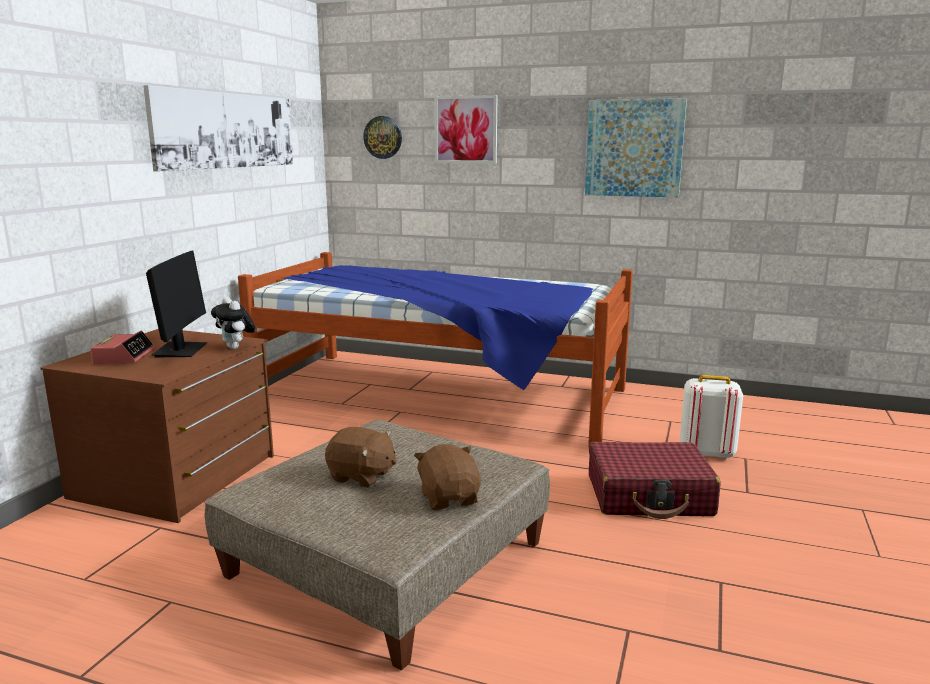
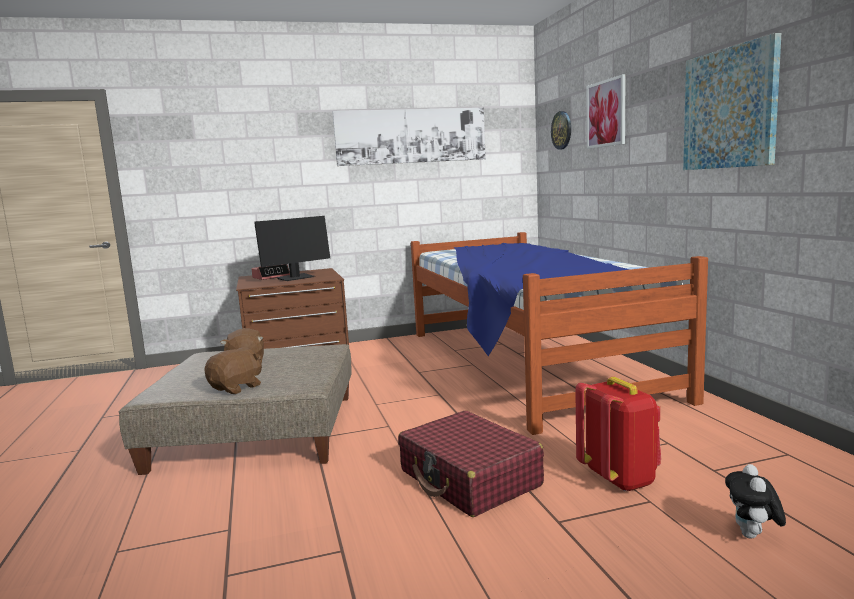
camera: 55 degrees right, 5 degrees down
(236, 348) = (315, 280): plush toy -> plush toy (753, 536)
(706, 453) = (620, 478): white backpack -> red backpack

